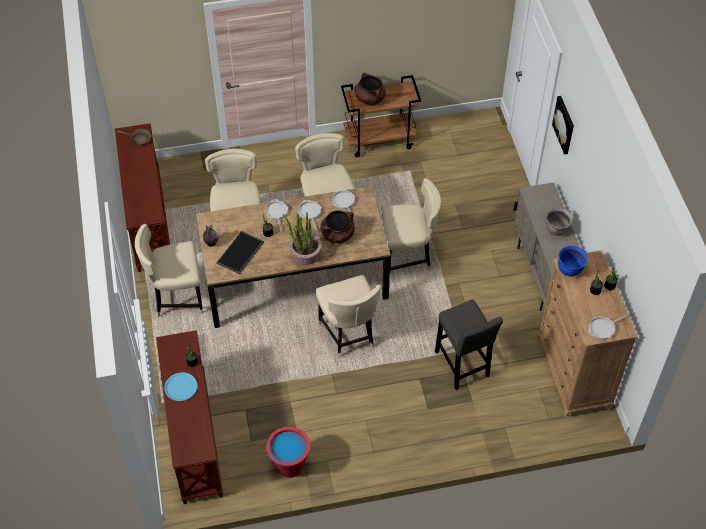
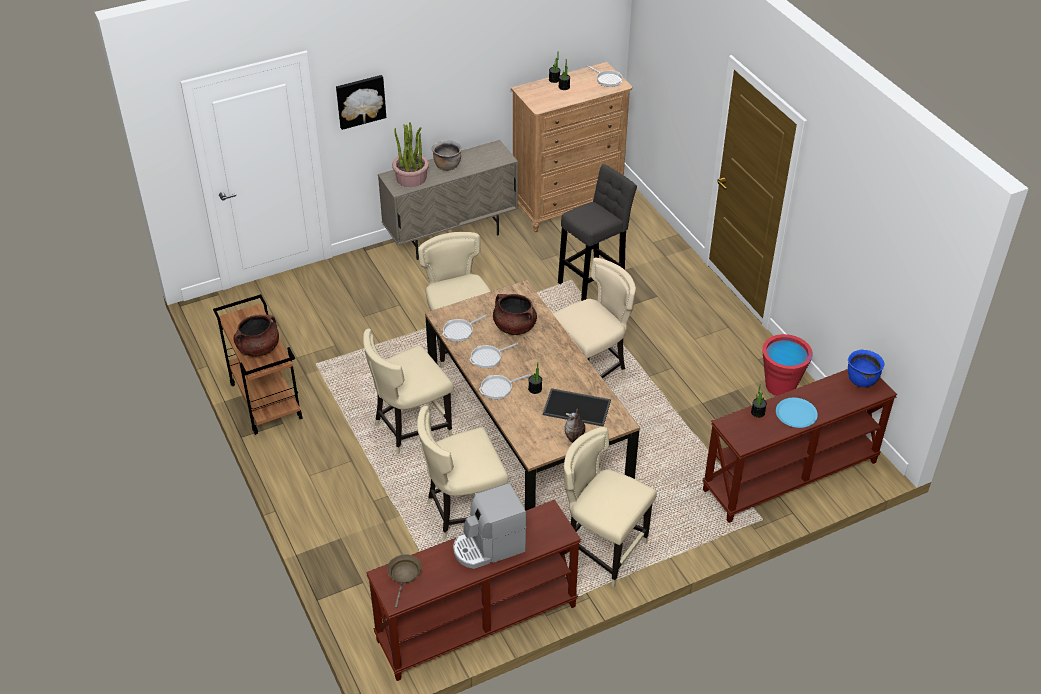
camera: 105 degrees left, 10 degrees down
(141, 181) = (488, 547): none -> coffee machine
(176, 298) = (602, 549): beige chair -> beige chair turned 150 degrees clockwise
(305, 254) = (555, 349): potted plant -> potted plant (411, 178)
(570, 269) = (545, 103): blue cooking pot -> blue cooking pot (861, 379)

